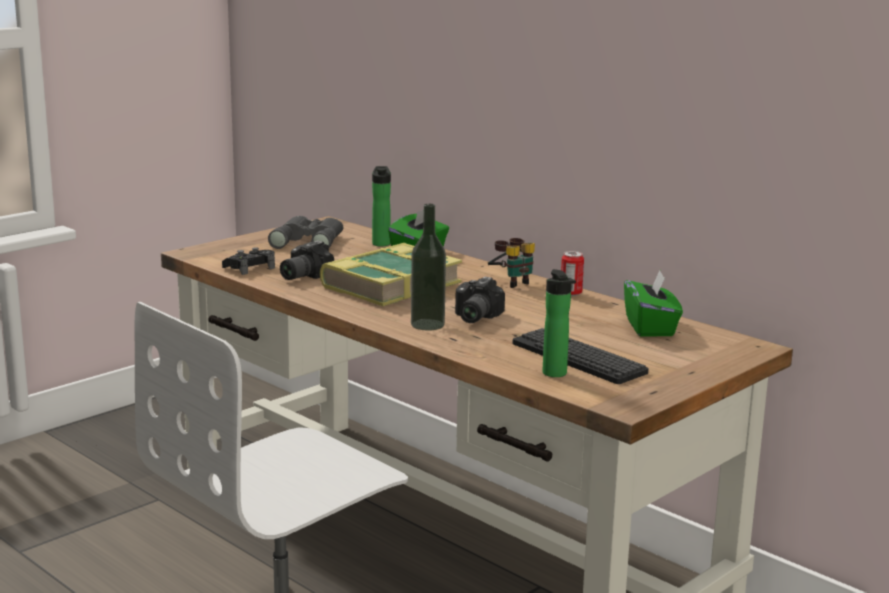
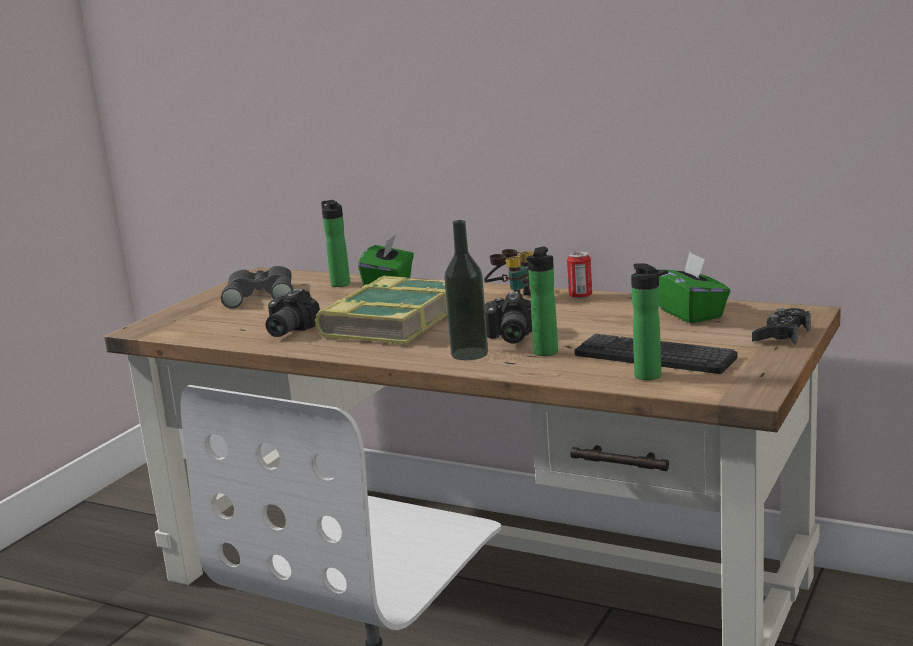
camera: 15 degrees left, 0 degrees up
(250, 268) = (222, 333): black game controller -> black game controller (781, 335)
(489, 337) = (544, 353): none -> bottle

